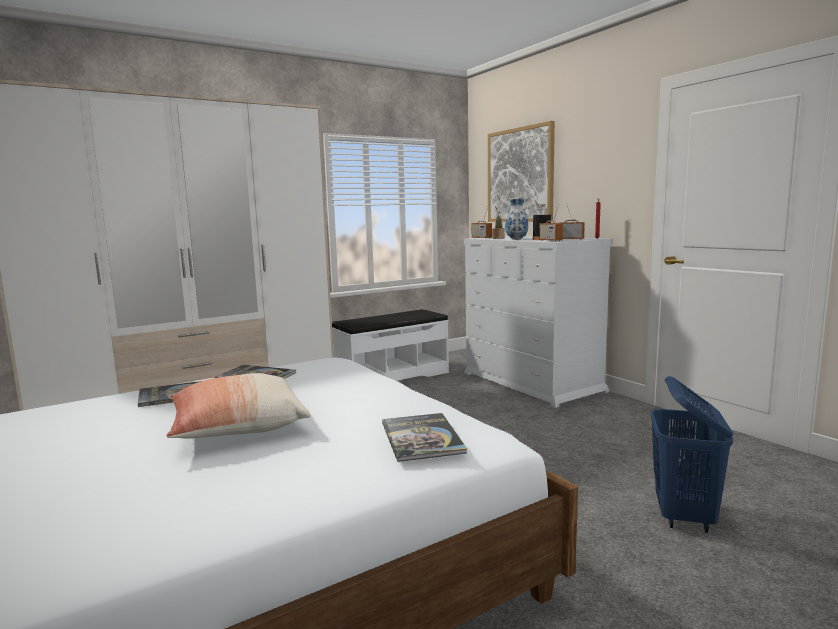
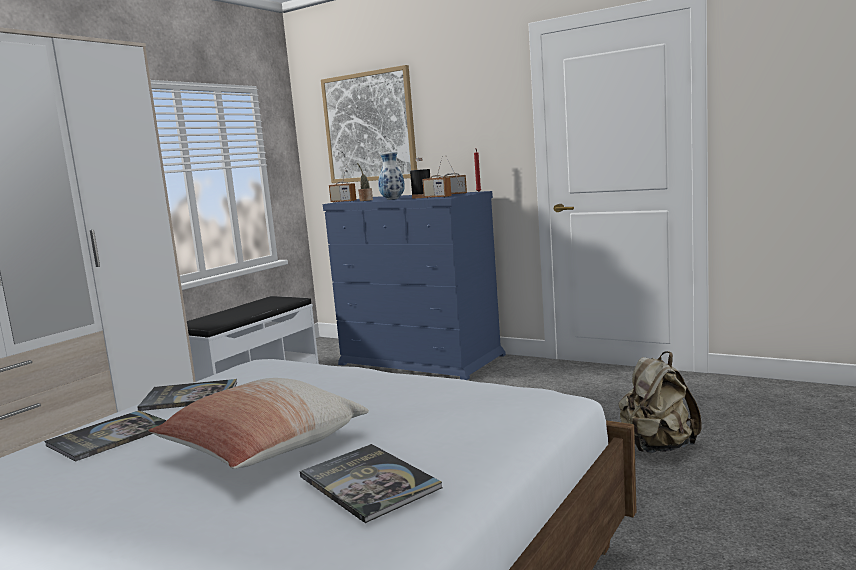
camera: 25 degrees left, 0 degrees up
(422, 438) = (491, 408): book -> book (369, 483)
(532, 382) = (421, 360): white dresser -> blue dresser
(684, 516) = (657, 447): blue laundry basket -> beige backpack

